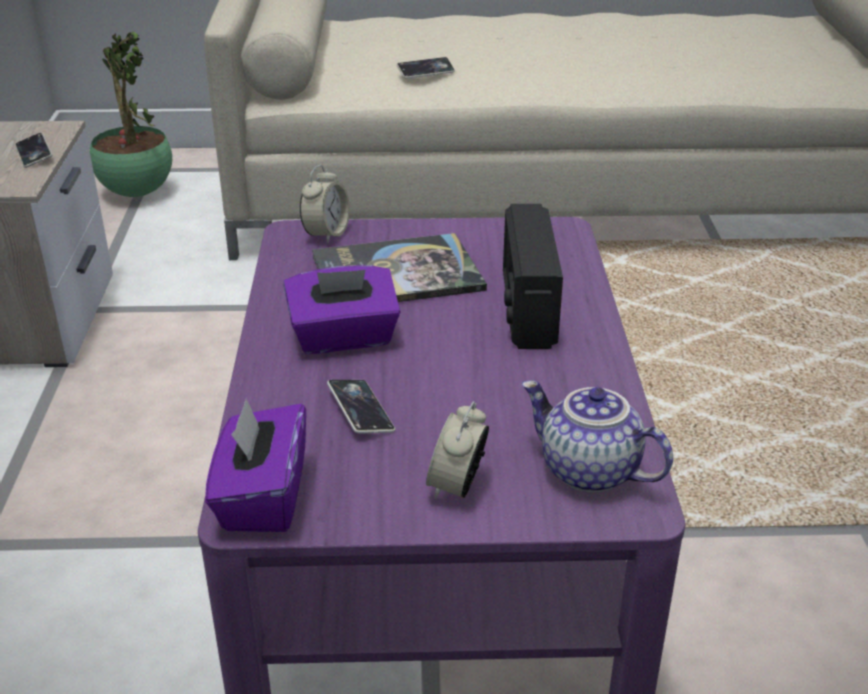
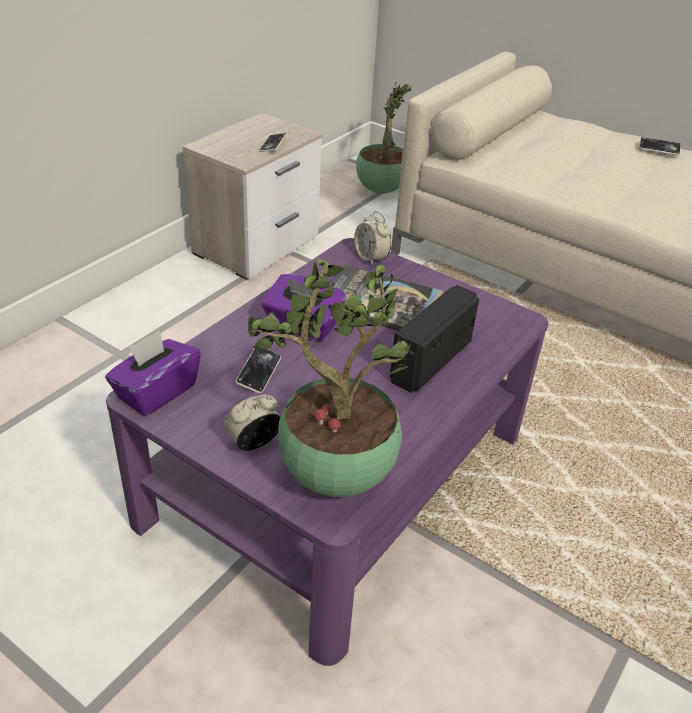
camera: 35 degrees right, 5 degrees up
(326, 234) = (371, 258): alarm clock -> alarm clock turned 90 degrees clockwise
(425, 71) = (561, 172): phone -> phone (659, 149)
(587, 472) = (333, 477): teapot -> potted plant

